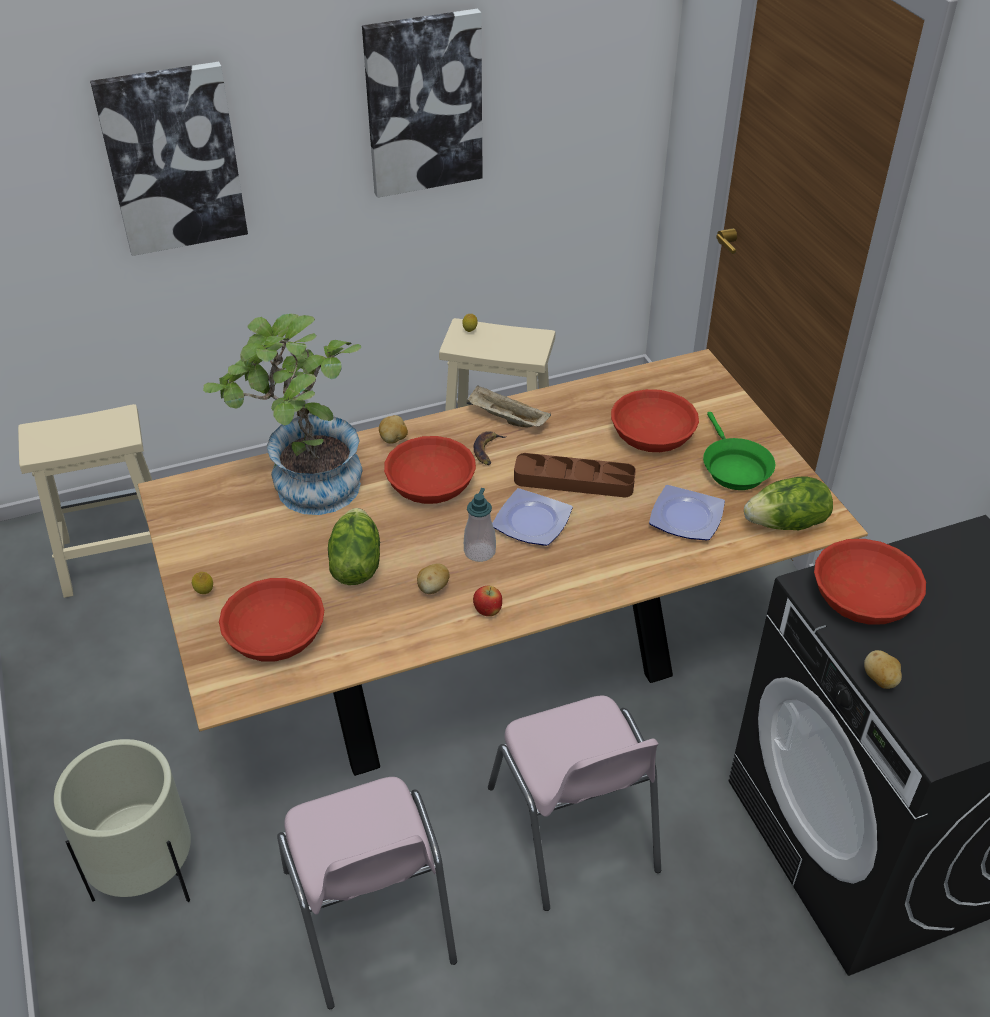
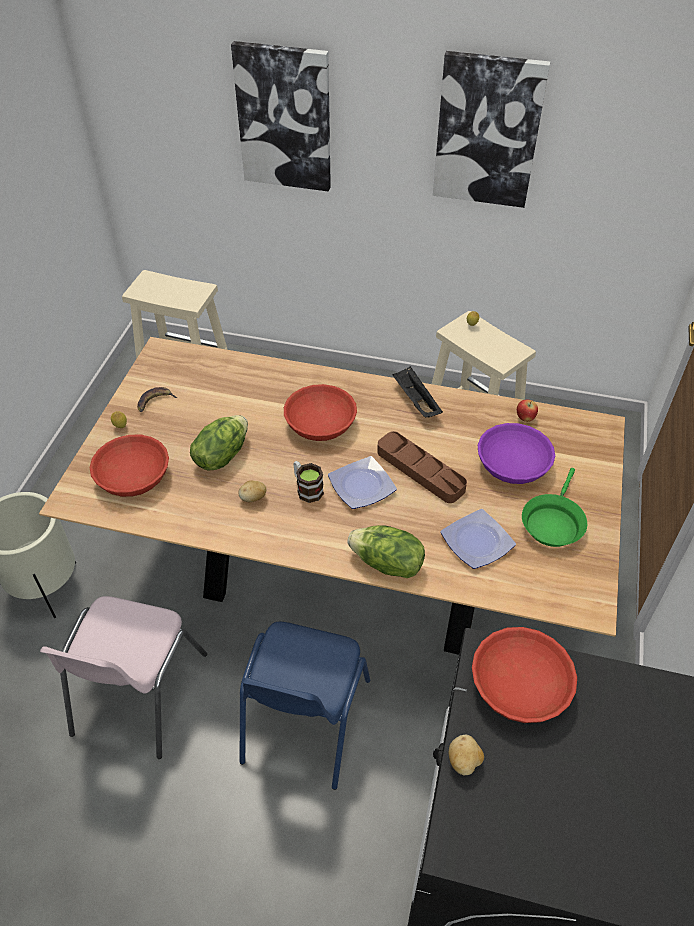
camera: 35 degrees right, 5 degrees up
(306, 492) = (238, 390): potted plant -> none
(393, 439) = (326, 380): potato -> none
(479, 551) = (306, 489): soap dispenser -> mug
(487, 611) = (271, 534): apple -> apple (525, 418)
(488, 450) = (381, 418): banana -> banana (154, 401)
(506, 419) = (415, 401): beige tray -> black tray
(574, 830) = (304, 722): pink chair -> blue chair
(652, 434) = (513, 464): red bowl -> purple bowl
(787, 524) = (553, 590): lettuce -> lettuce (387, 564)

